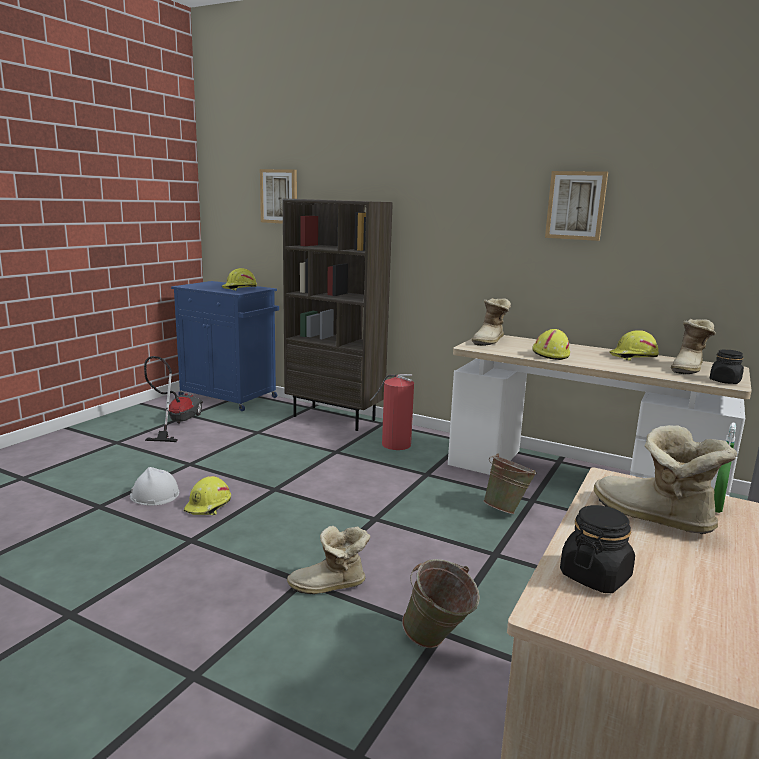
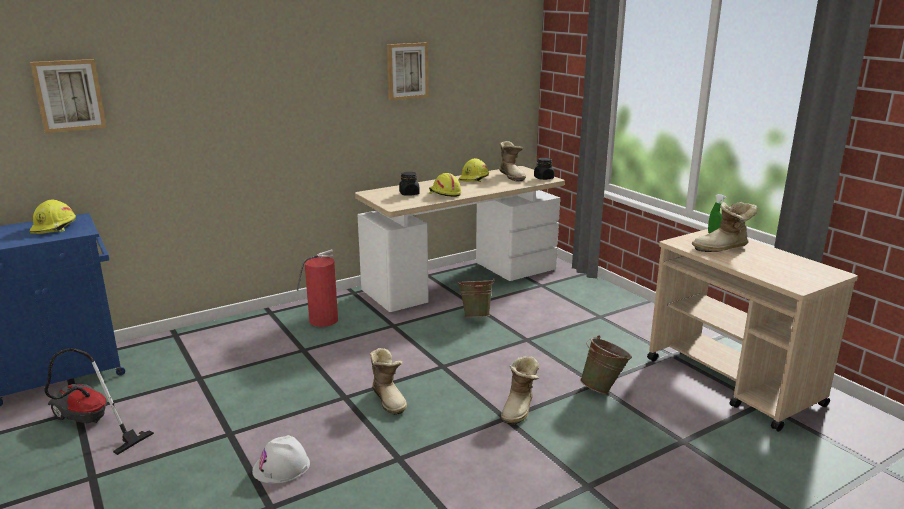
camera: 60 degrees left, 5 degrees up
(209, 506) = (342, 438): yellow hard hat -> none
(335, 418) = (224, 330): brown bookcase -> none
(490, 341) = (385, 197): boot -> boot (389, 399)
(595, 576) = (771, 272): black jar -> black jar (409, 194)

